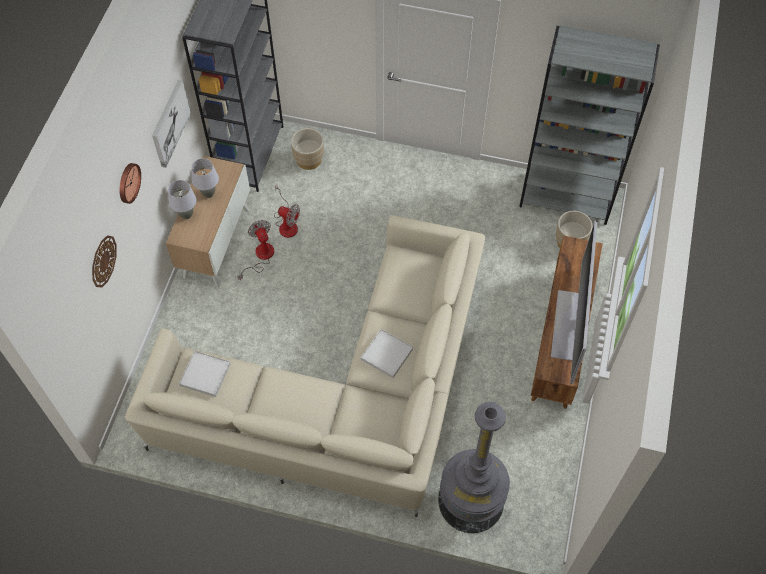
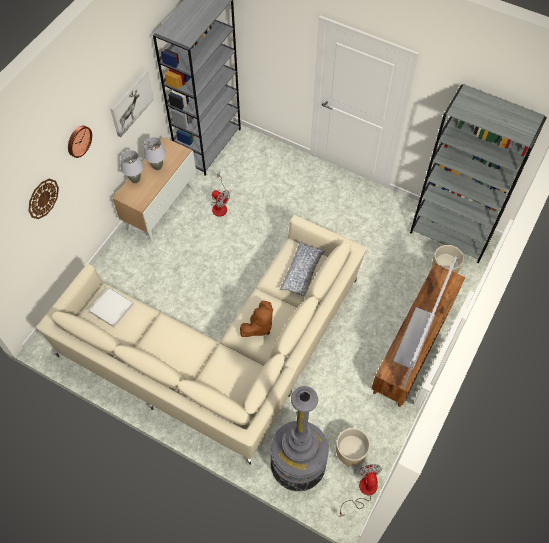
camera: 15 degrees right, 0 degrees up
(260, 257) = (191, 226): fan -> fan (363, 491)
(308, 159) = (252, 159): beige planter -> beige planter (350, 453)
(387, 354) = (258, 326): white tray -> brown plush toy
(418, 280) = (303, 272): none -> pillow

